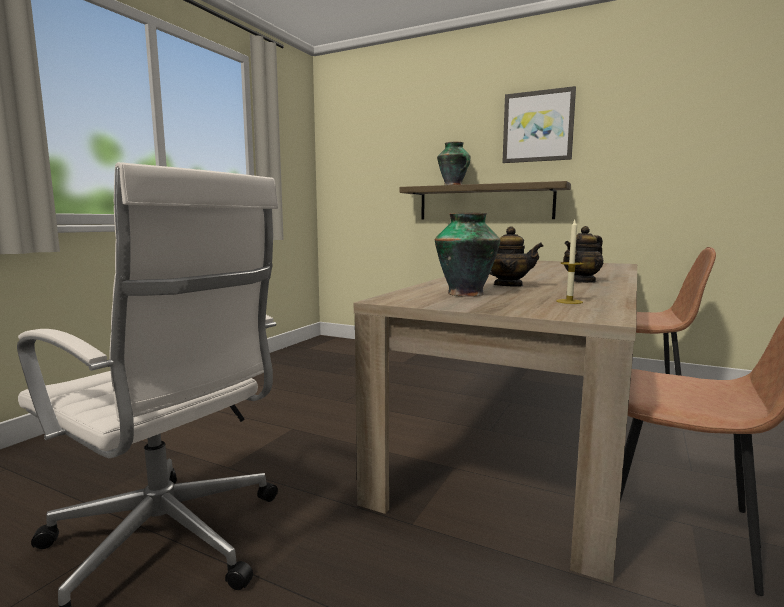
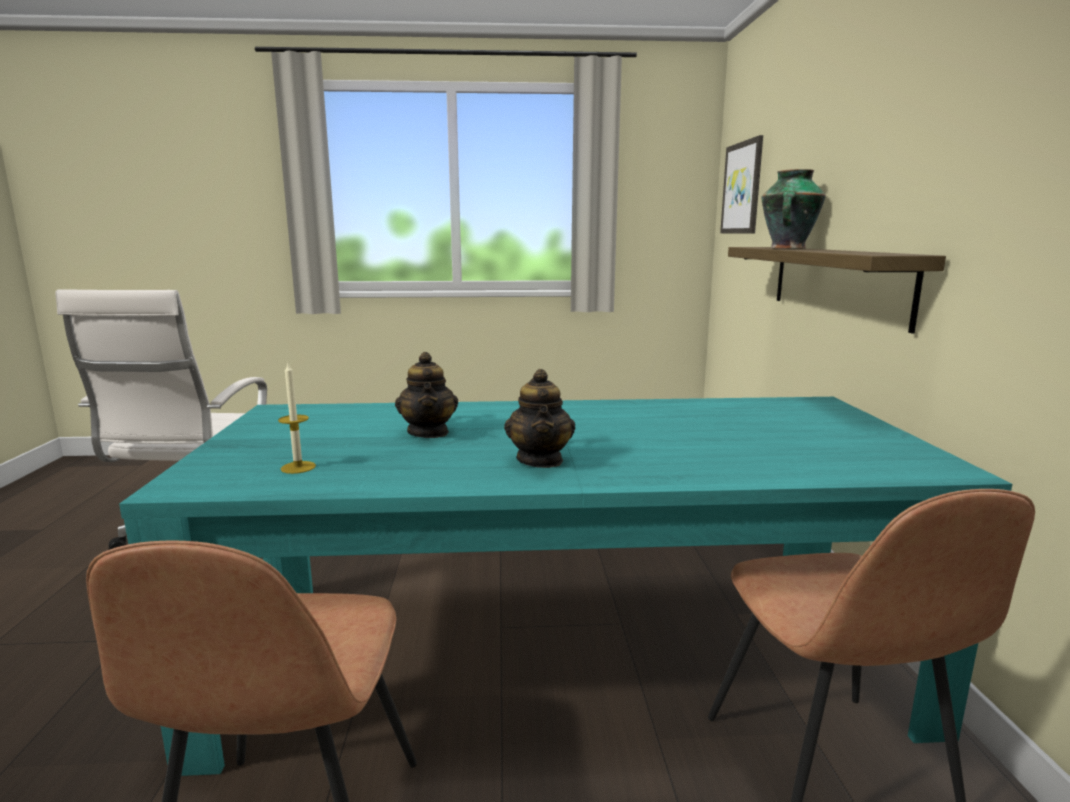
camera: 60 degrees right, 5 degrees up
(466, 293) = (338, 426): vase -> none
(531, 421) = (561, 655): beige dining table -> turquoise dining table
(538, 126) = (915, 125): picture -> picture (743, 188)
(582, 281) = (540, 460): teapot -> teapot turned 120 degrees counterclockwise

